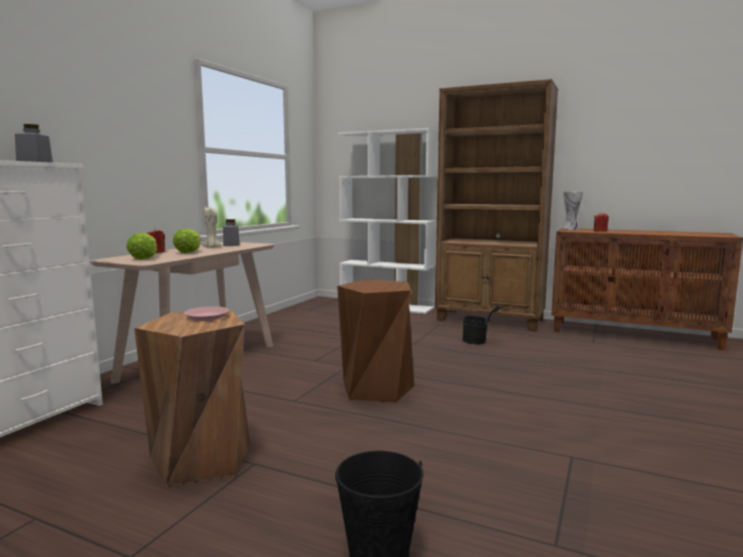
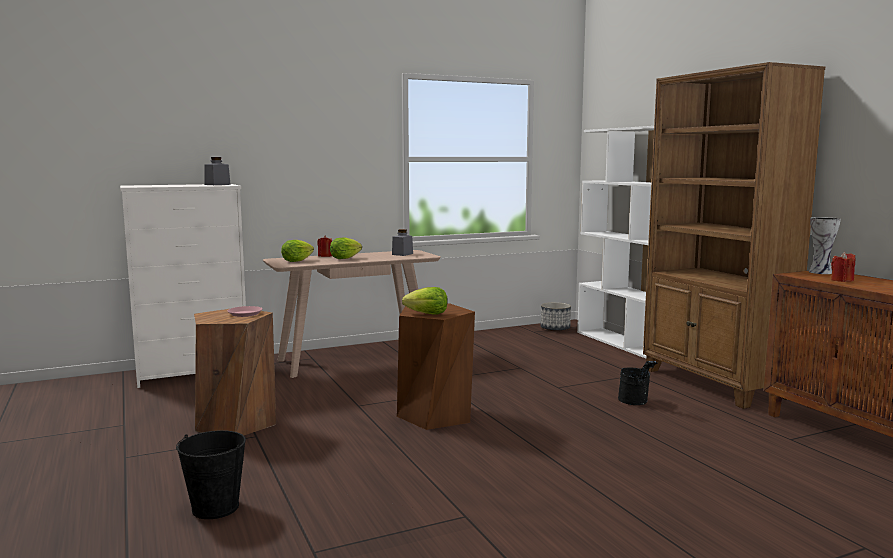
camera: 40 degrees right, 0 degrees up
(212, 247) = (379, 255): beige candle -> none
(319, 305) = (555, 329): none -> planter
(384, 288) = (427, 314): none -> lettuce

